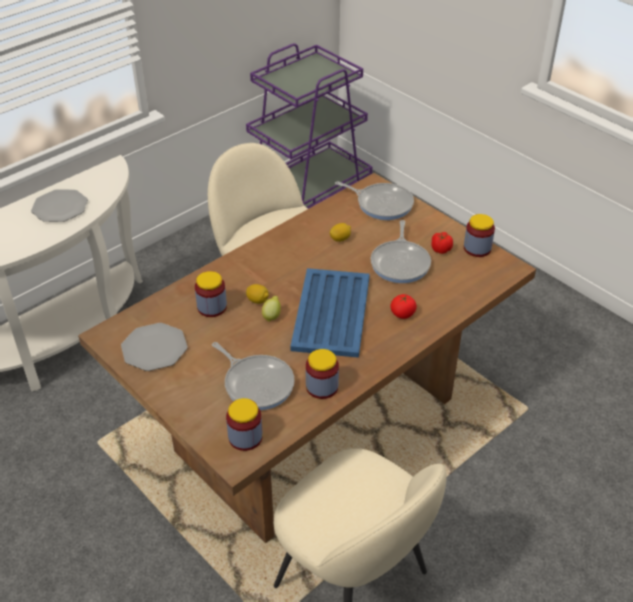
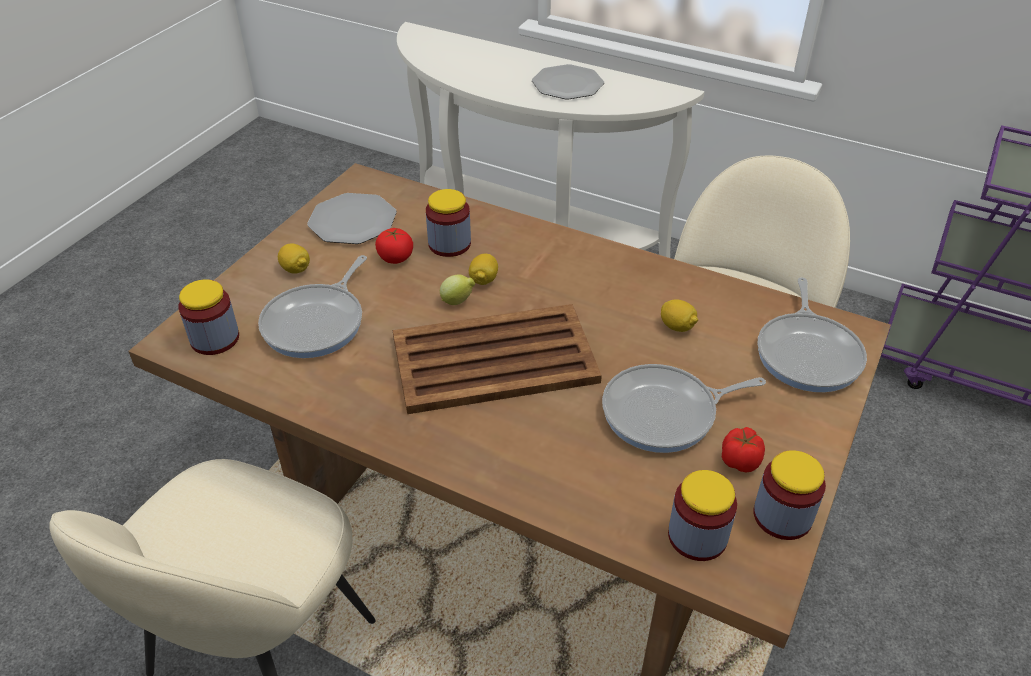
camera: 70 degrees right, 0 degrees up
(192, 386) = (296, 269): none -> lemon
(322, 387) = (330, 388): jar -> jar (697, 536)
(332, 312) = (496, 360): blue tray -> brown tray
(402, 314) = (533, 445): tomato -> tomato (395, 258)

